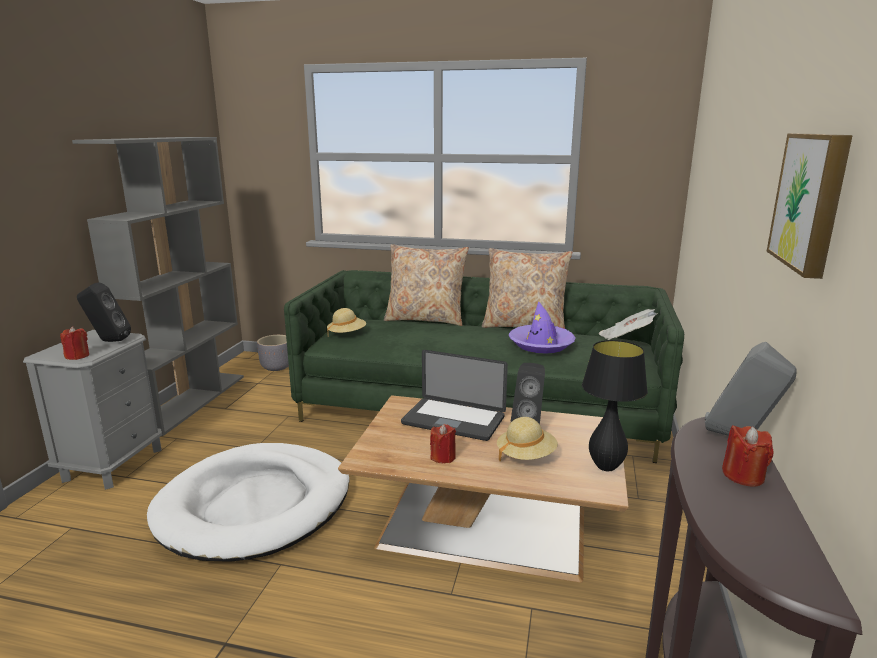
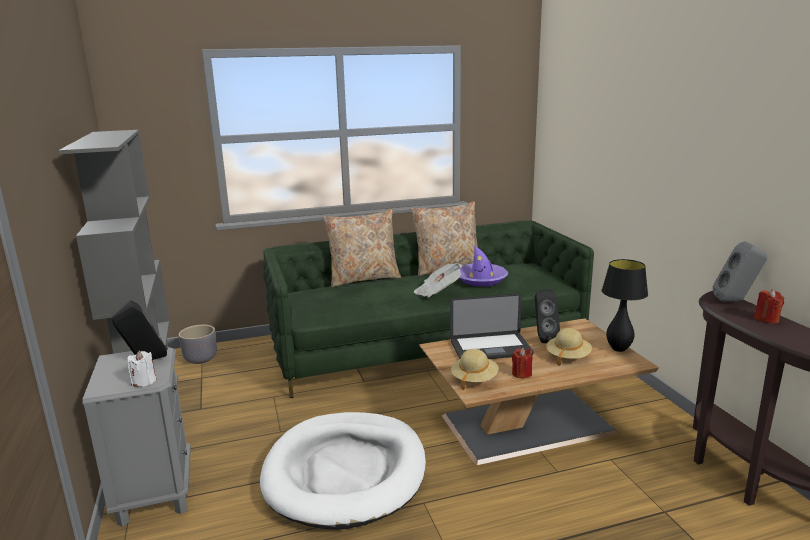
camera: 30 degrees left, 0 degrees up
(77, 356) = (144, 381): red candle -> white candle
(347, 334) = (314, 306): beige hat -> beige hat (474, 379)
(626, 338) = (526, 262): newspaper -> newspaper (437, 292)
(812, 201) = (759, 157): picture -> none

